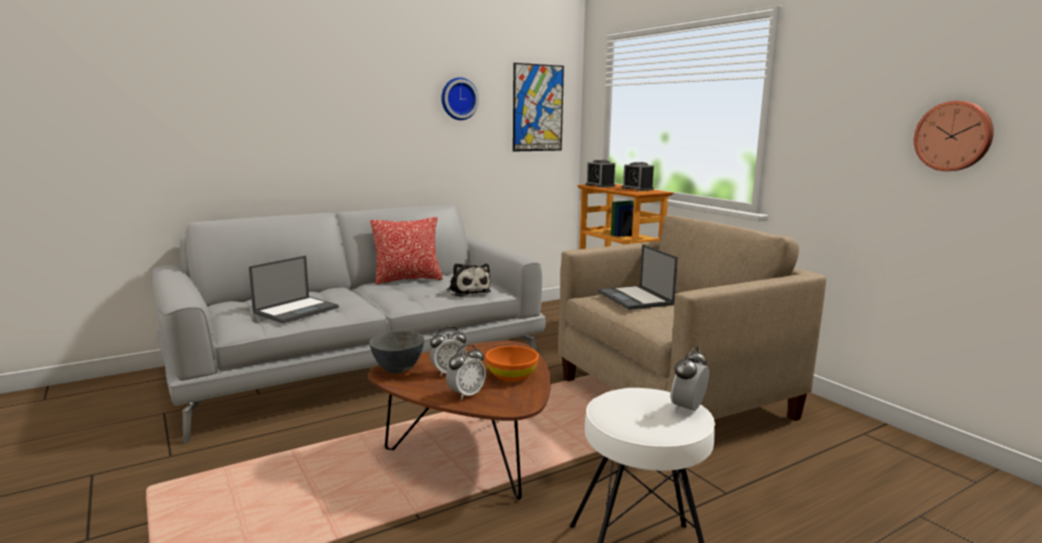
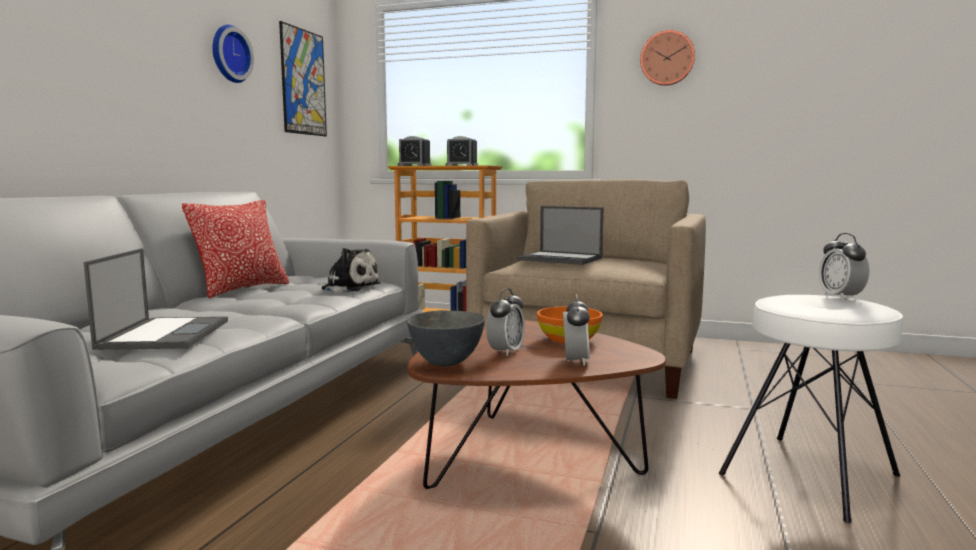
camera: 40 degrees left, 5 degrees down
(954, 136) = (768, 93): wall clock -> wall clock (667, 58)

